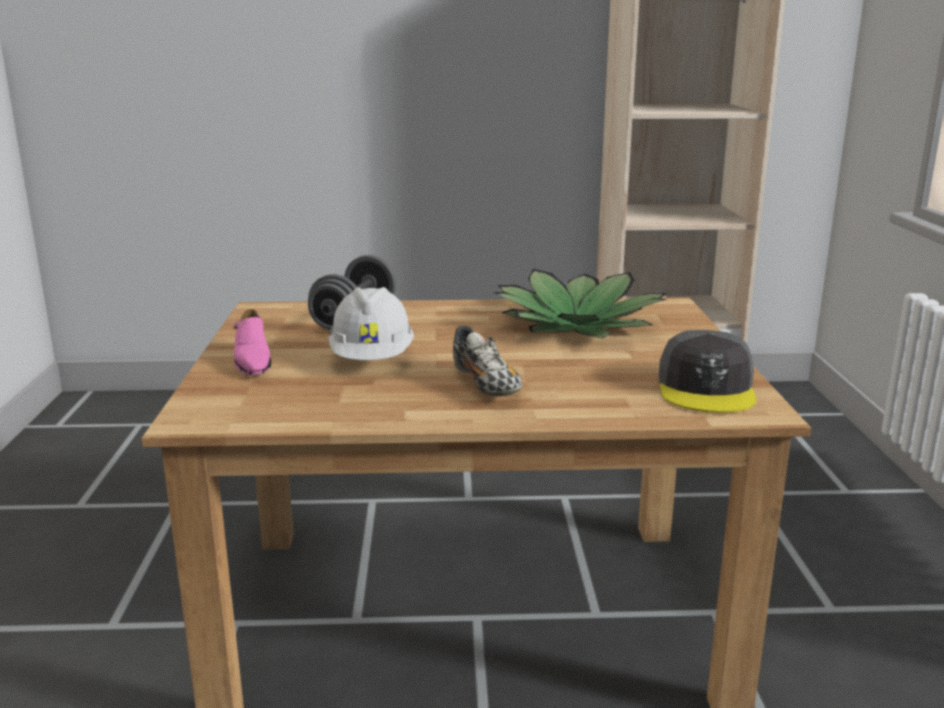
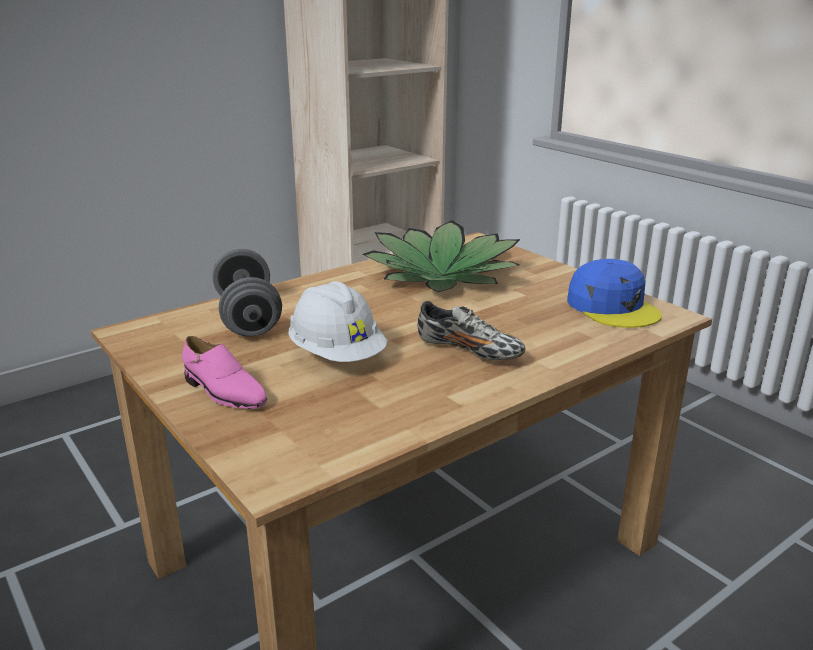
camera: 35 degrees left, 5 degrees up
(706, 389) = (613, 307): grey cap -> blue cap

